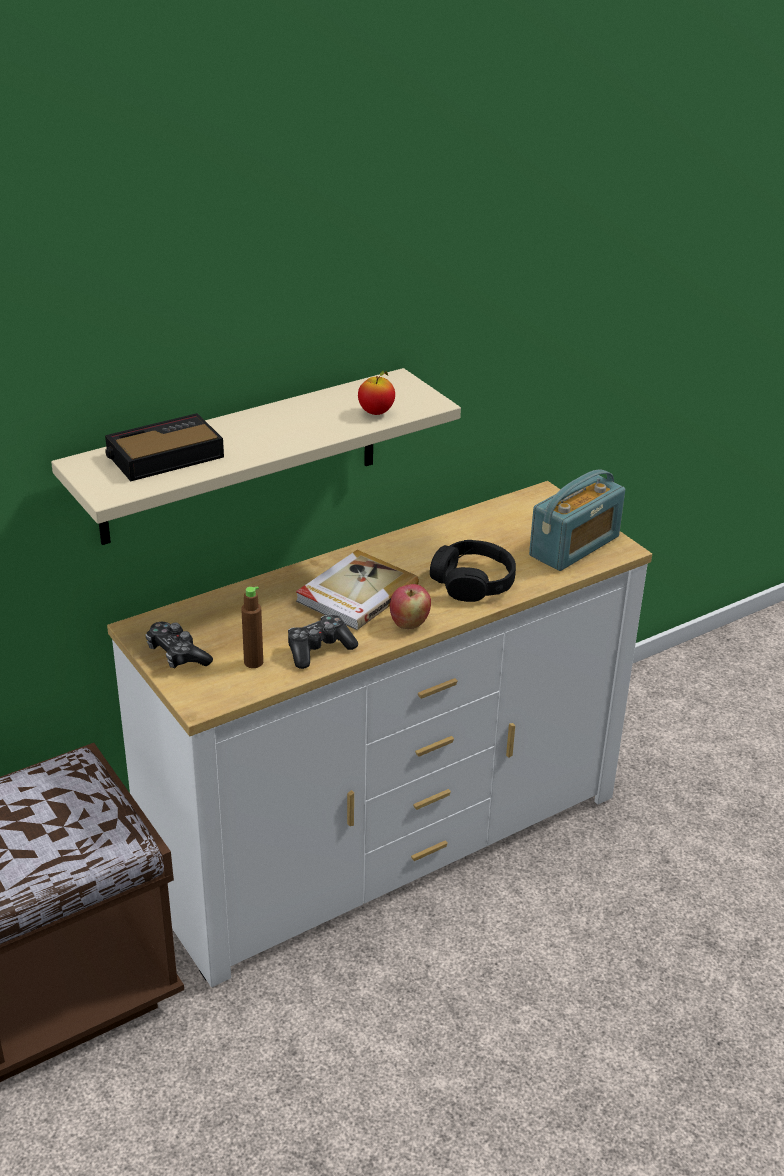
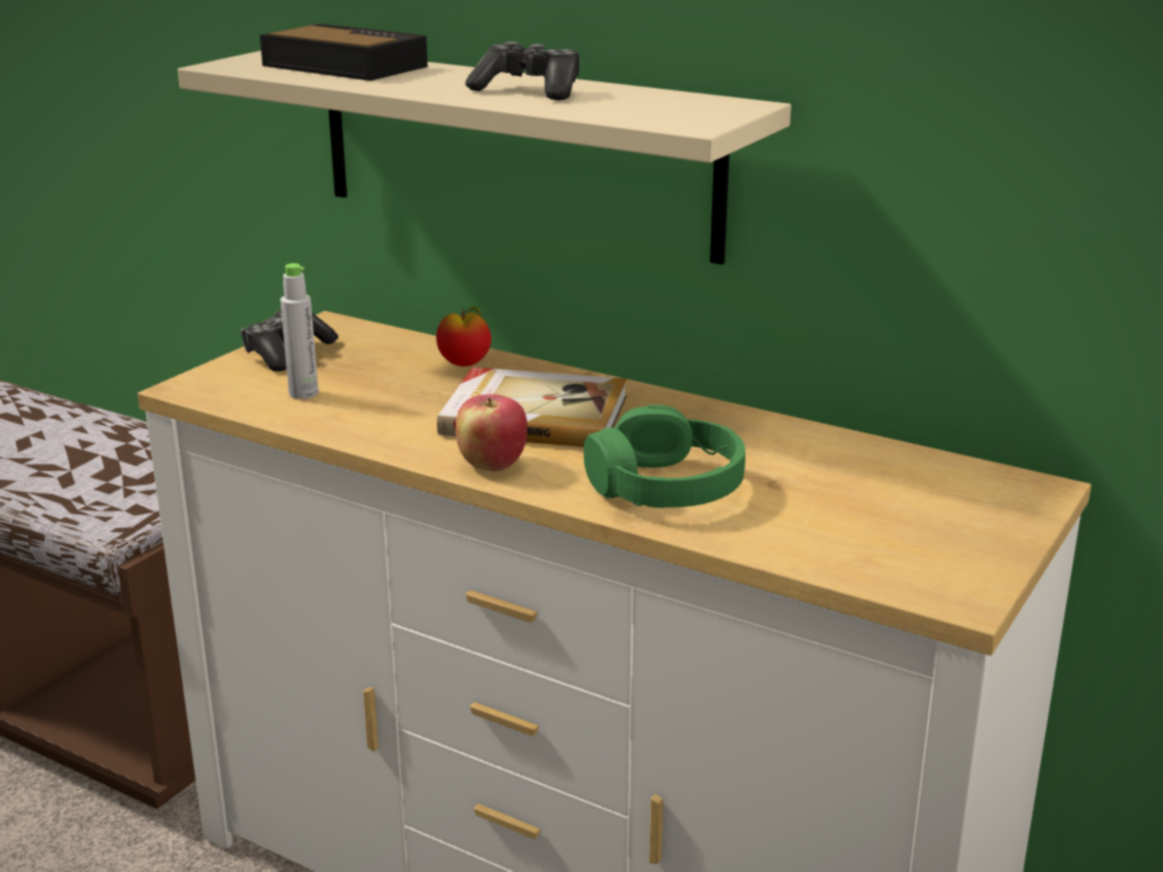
camera: 65 degrees right, 10 degrees down
(253, 662) = (303, 393): brown bottle -> grey bottle
(319, 649) = (367, 422): game controller -> game controller (529, 91)
(376, 412) = (608, 109): apple -> apple (464, 364)
(473, 582) = (665, 486): black headphones -> green headphones
(574, 546) = (898, 549): radio -> none

